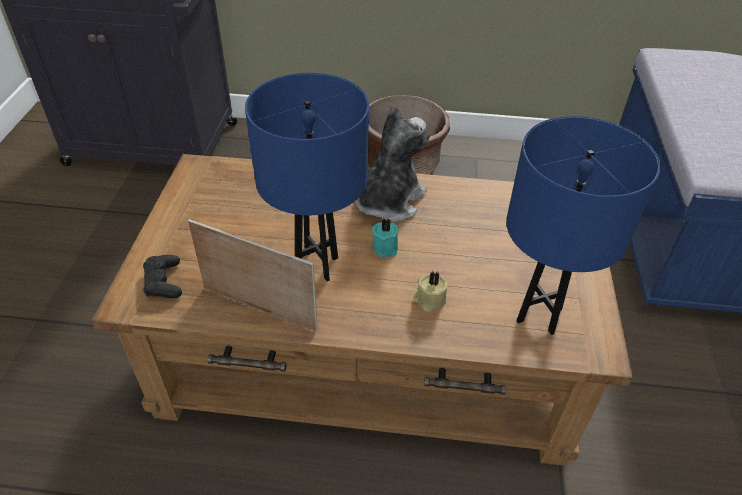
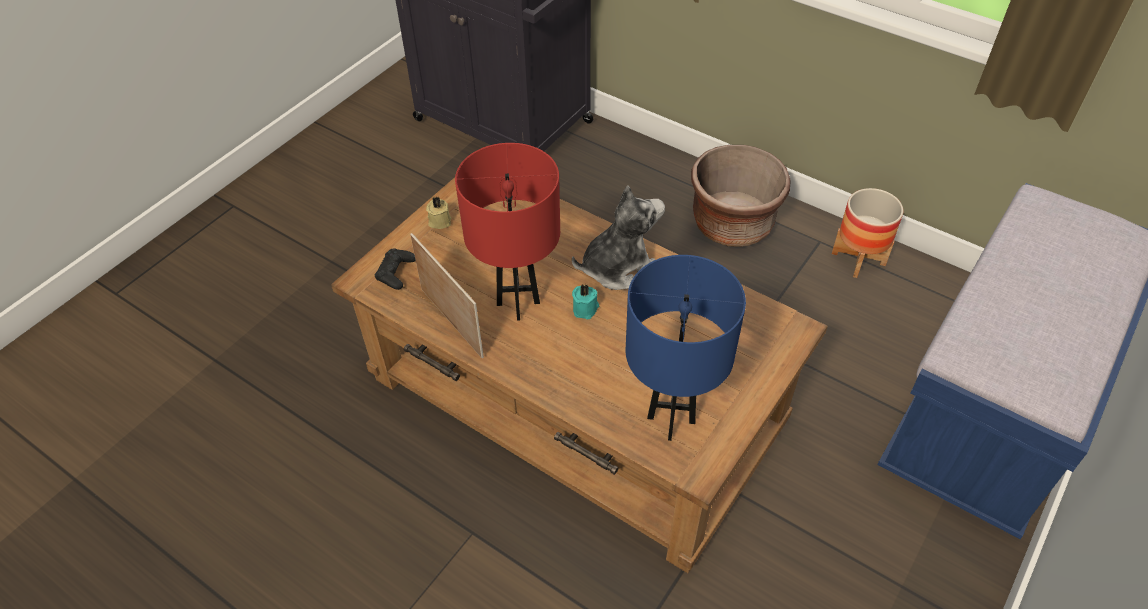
camera: 30 degrees right, 5 degrees up
(316, 266) = (517, 304): blue table lamp -> red table lamp
(429, 300) = (588, 369): beige candle -> beige candle (439, 221)
(510, 161) = (858, 259): none -> planter

